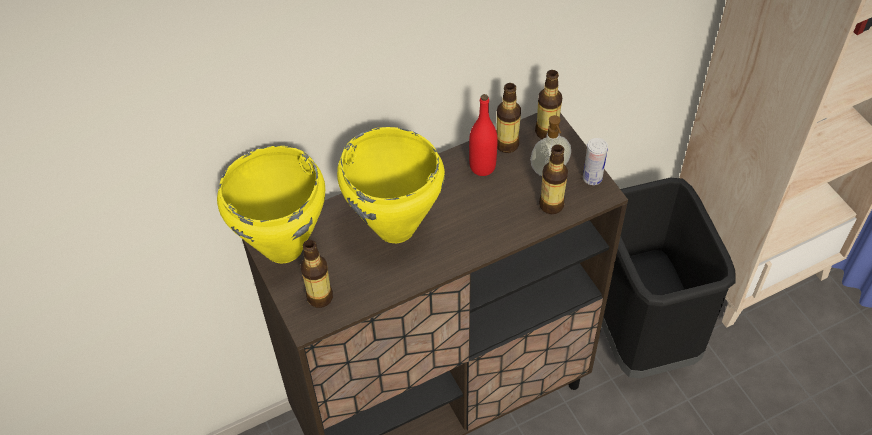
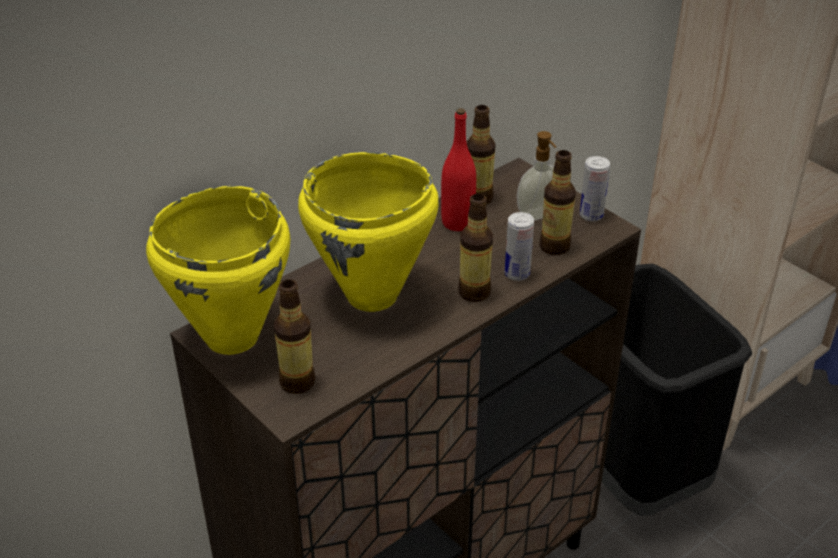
camera: 15 degrees left, 15 degrees down
(512, 227) = (517, 274): none -> can
(546, 132) = (519, 181): bottle -> bottle (474, 292)

